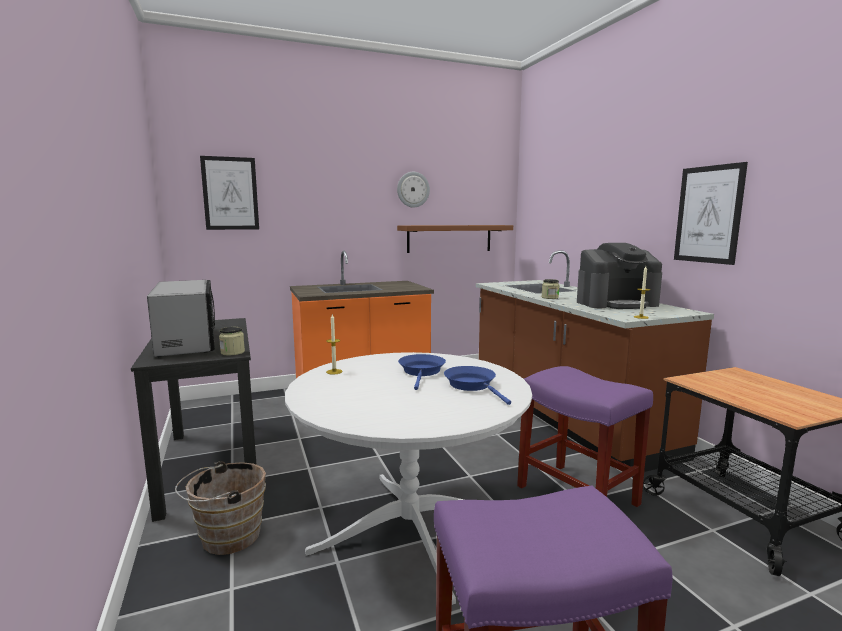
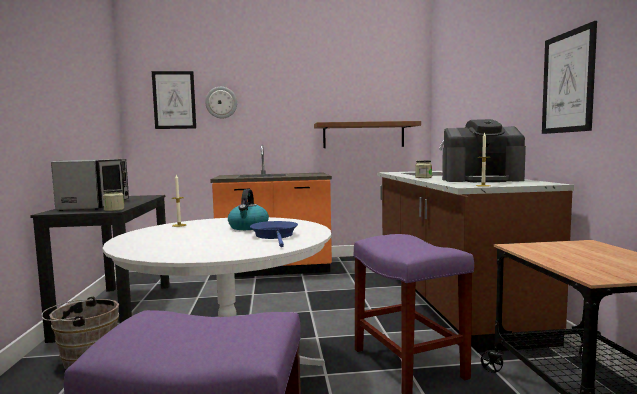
camera: 15 degrees right, 5 degrees down
(413, 189) = (328, 92): wall clock -> wall clock (221, 102)
(422, 372) = (248, 227): blue frying pan -> kettle

